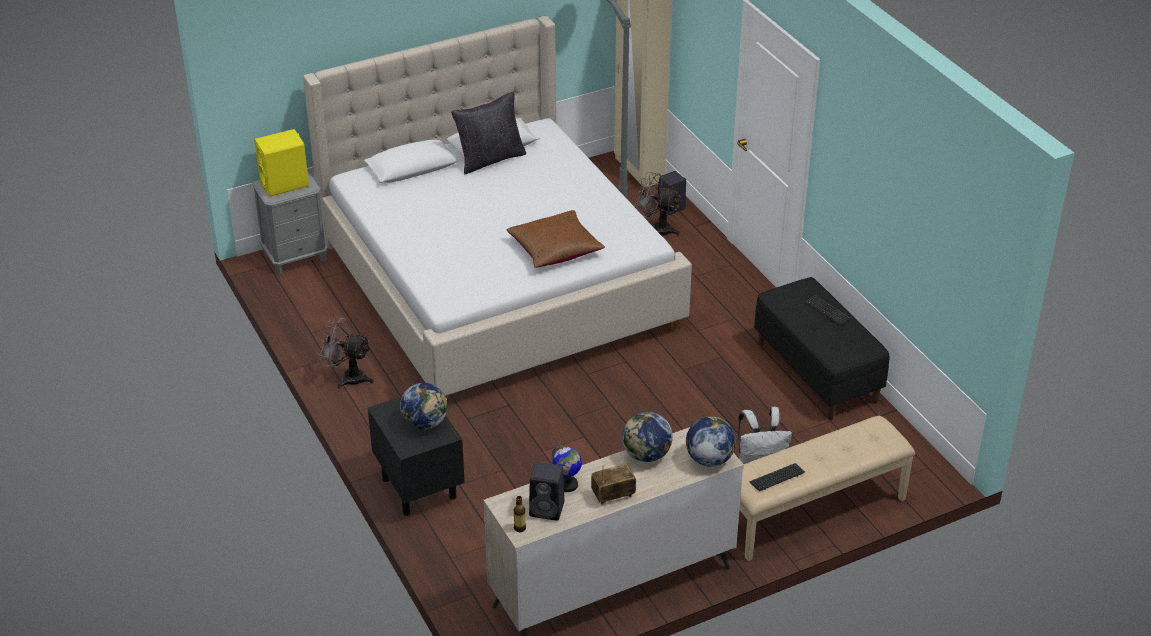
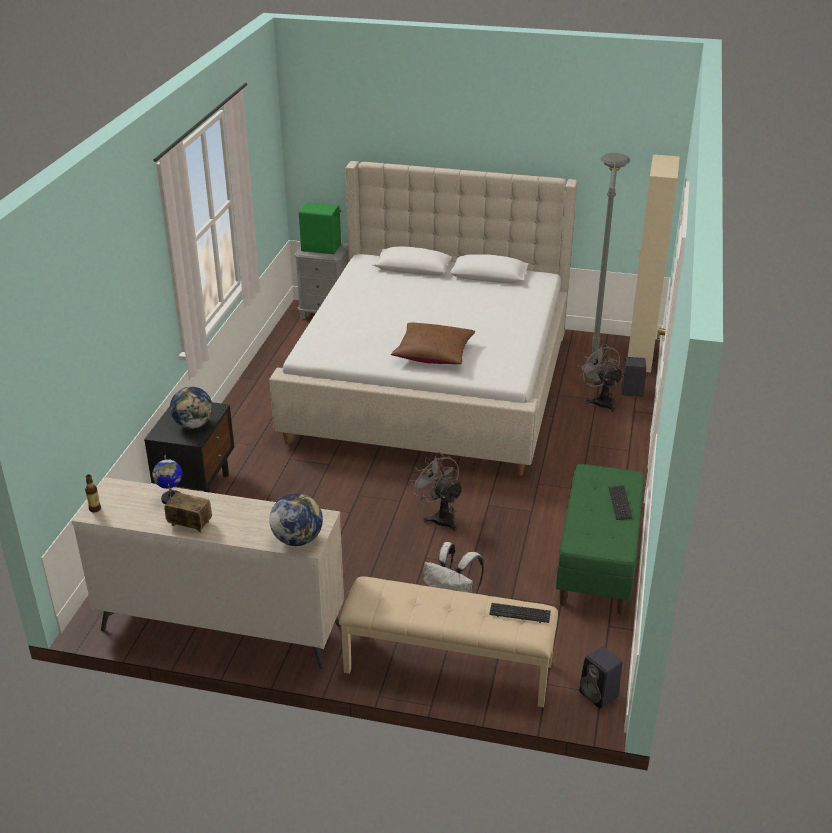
camera: 40 degrees right, 5 degrees down
(284, 184) = (321, 248): yellow speaker -> green speaker
(348, 377) = (253, 396): grey fan -> grey fan (440, 517)
(490, 159) = (473, 282): black pillow -> none
(548, 509) = (133, 507): black speaker -> black speaker (600, 695)
(646, 455) = (257, 510): globe -> none
(777, 478) = (391, 604): keyboard -> keyboard (520, 614)
(817, 372) = (598, 563): black bench -> green bench

